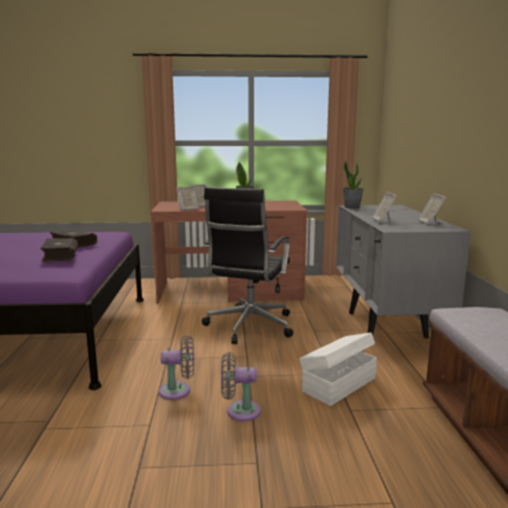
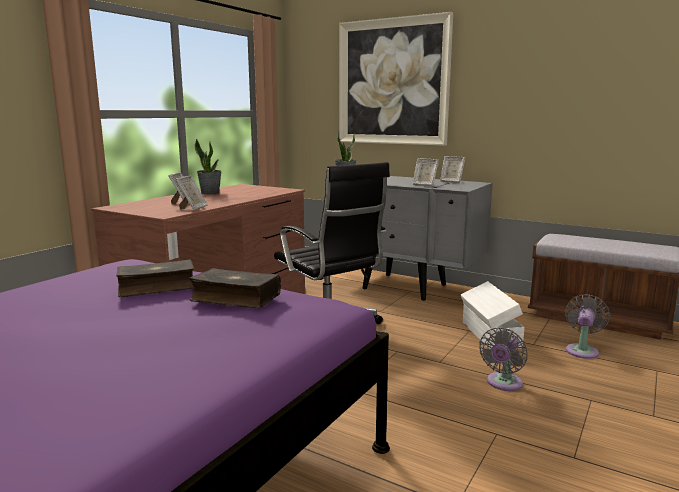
camera: 55 degrees left, 0 degrees up
(178, 391) = (437, 402): grey fan -> grey fan (582, 350)
(426, 111) = (392, 82): none -> picture

